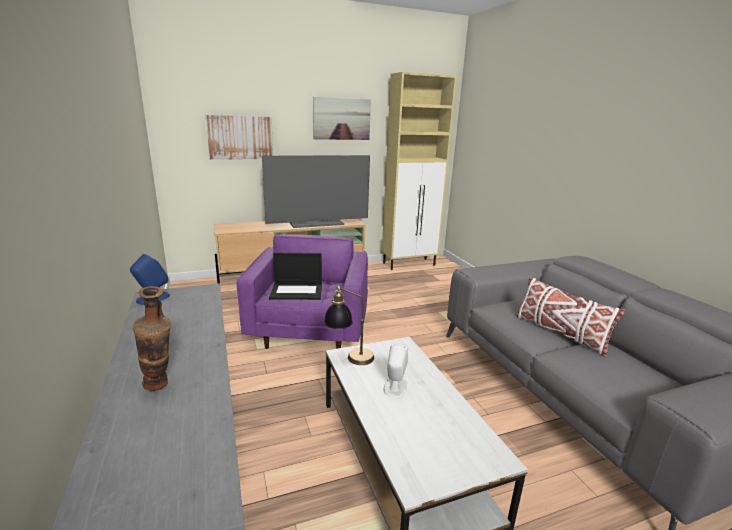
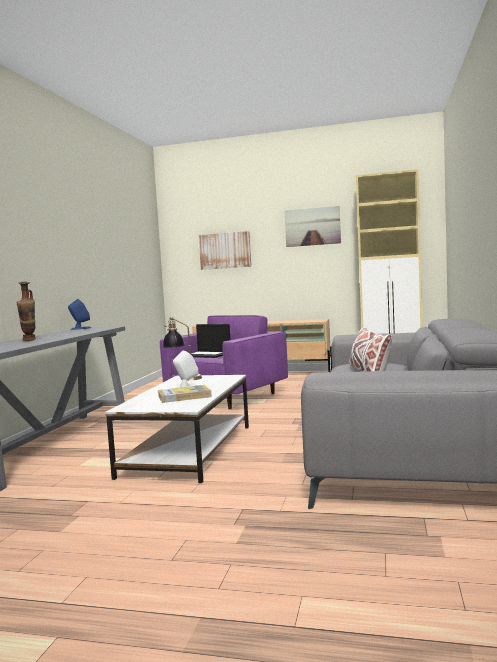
camera: 35 degrees right, 15 degrees down
(316, 223) = (283, 321): television -> none
(437, 420) = (184, 396): none -> book

